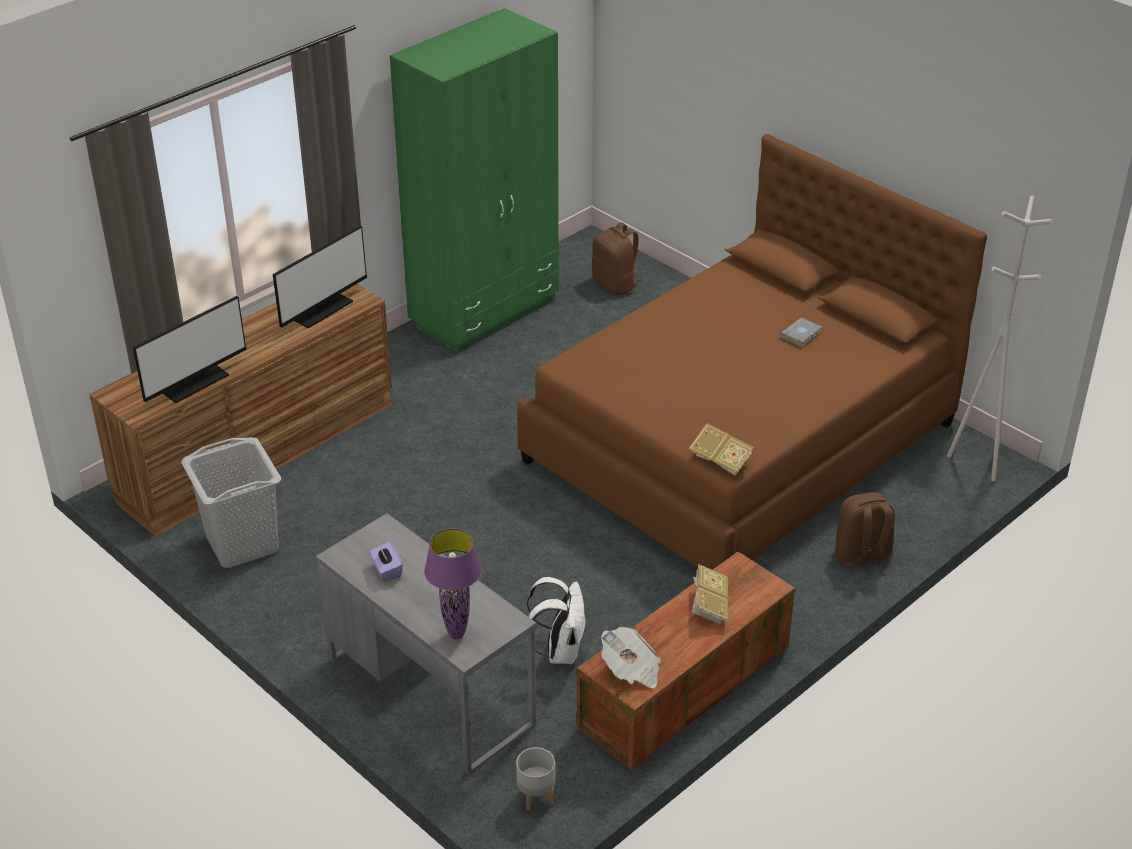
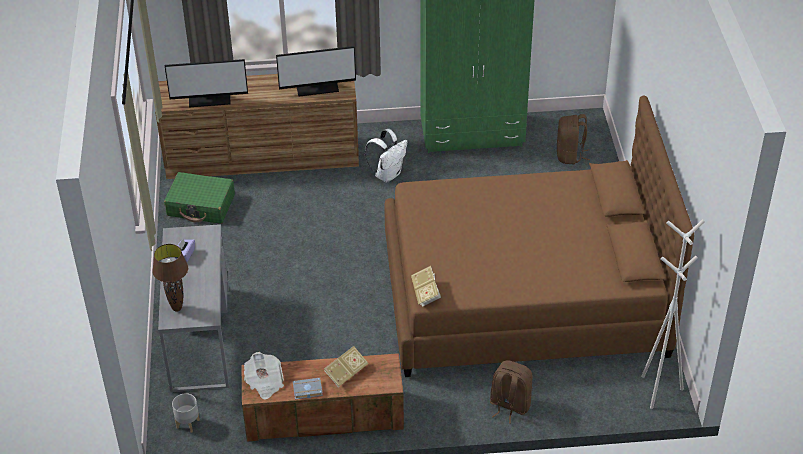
camera: 40 degrees right, 5 degrees up
(243, 543) = (201, 205): grey laundry basket -> green suitcase
(457, 635) = (177, 308): purple table lamp -> brown table lamp
(560, 651) = (285, 356): white backpack -> white backpack (388, 174)
(801, 336) = (570, 243): grey book -> grey book (307, 391)

